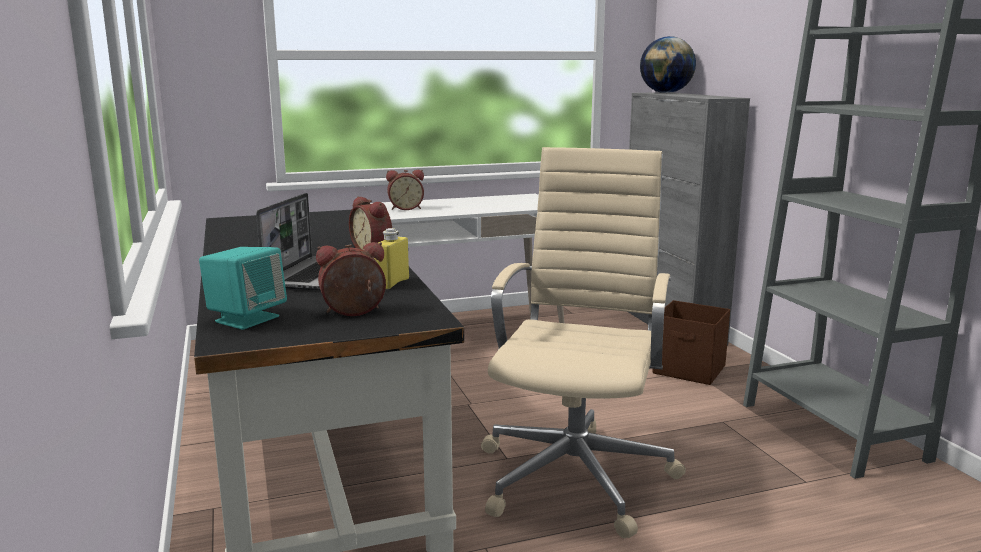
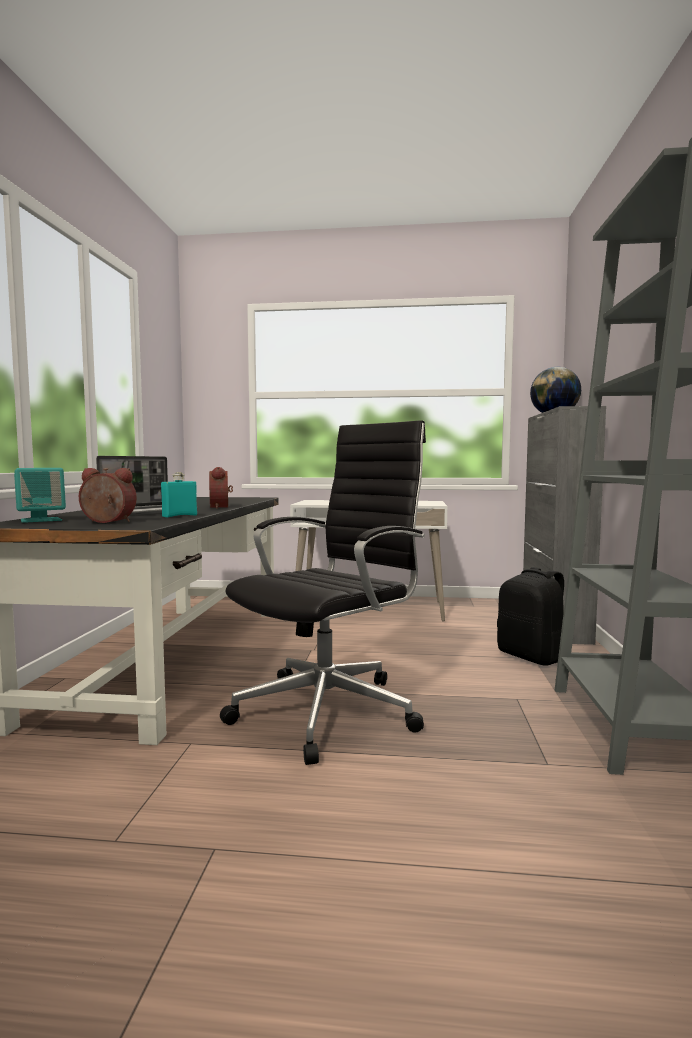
camera: 25 degrees right, 10 degrees down
(392, 283) = (179, 516): yellow bottle -> turquoise bottle
(405, 208) = (322, 502): alarm clock -> none
(577, 474) = (331, 710): beige office chair -> black office chair
(690, 370) = (532, 657): brown storage box -> black backpack

